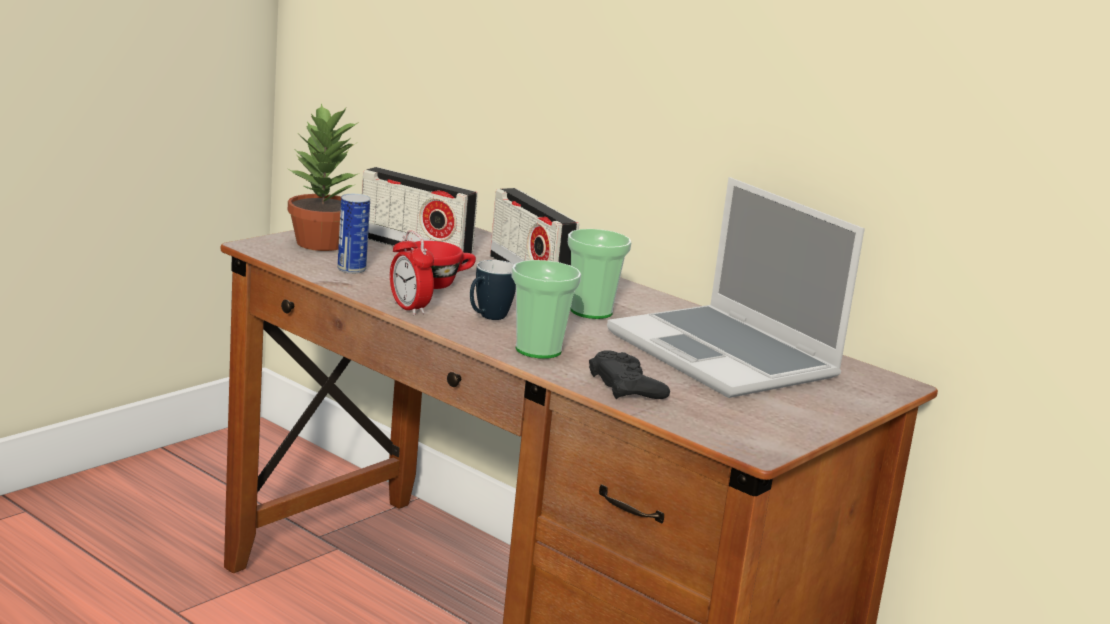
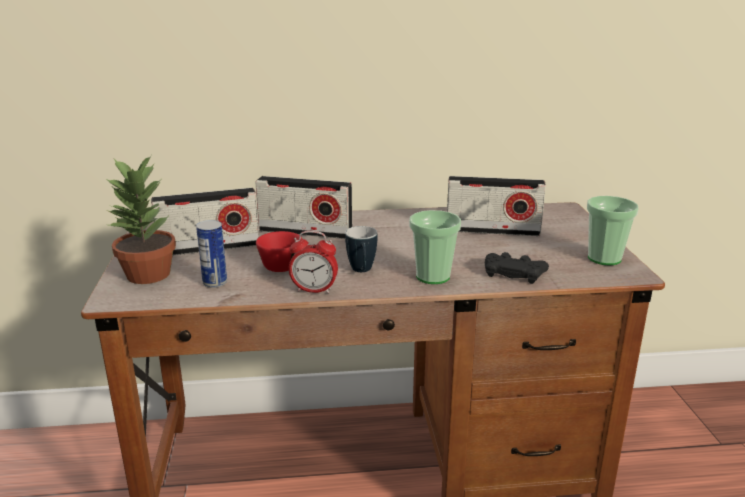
camera: 45 degrees left, 5 degrees up
(591, 311) = (387, 238): cup -> cup (604, 258)
(726, 356) = (492, 230): laptop -> radio

